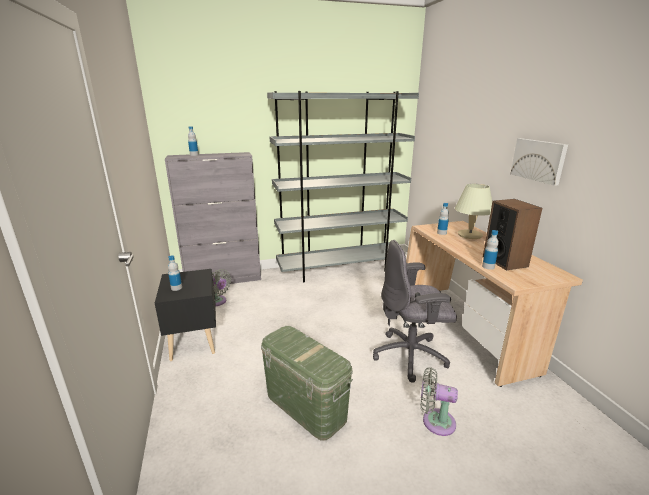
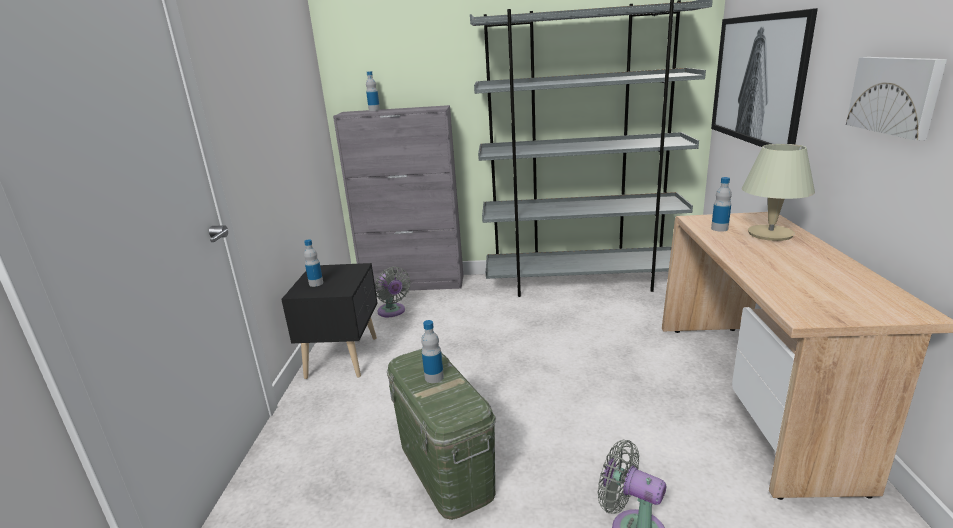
camera: 20 degrees right, 0 degrees up
(411, 356) = (637, 423): grey office chair -> none
(446, 143) = (758, 80): none -> picture
(488, 267) = (767, 286): bottle -> bottle (434, 377)
(505, 261) = (808, 279): speaker -> none

